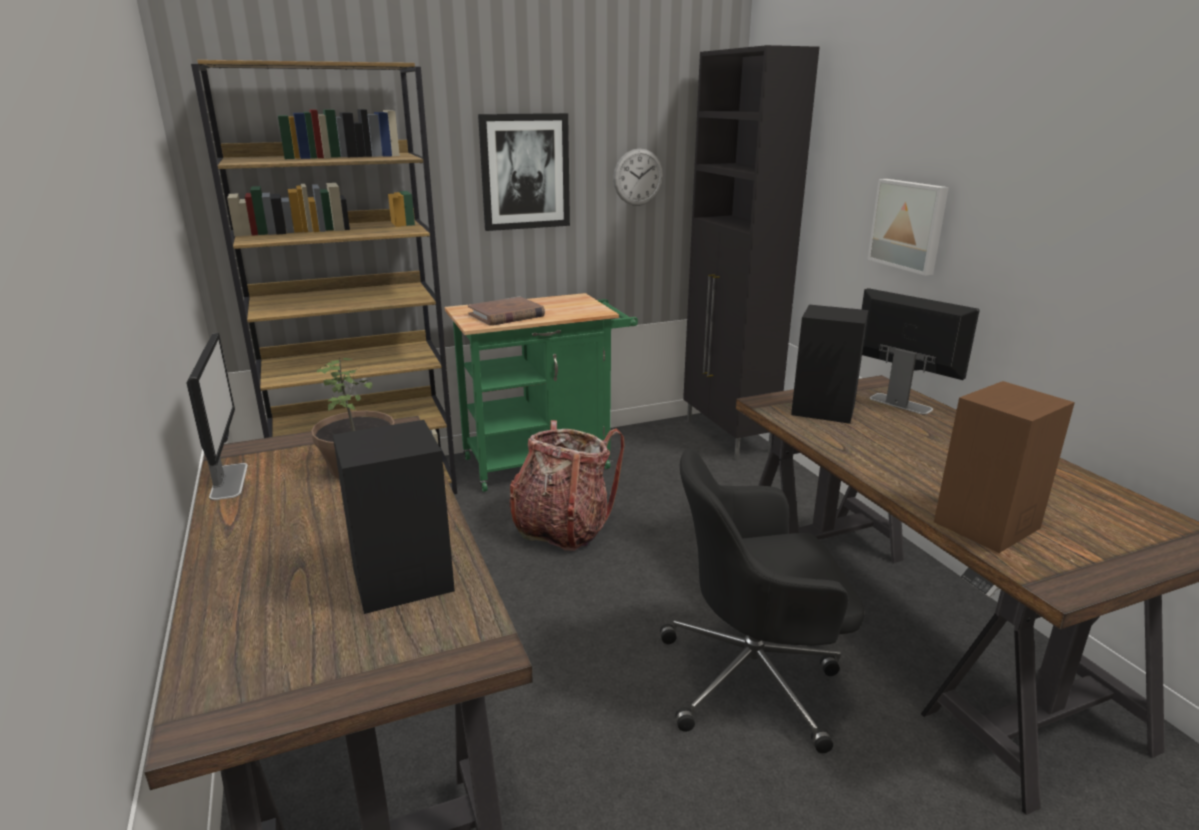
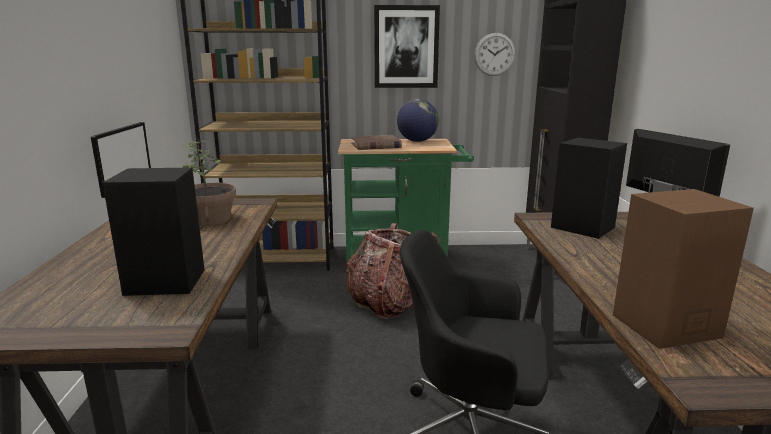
camera: 20 degrees right, 5 degrees down
(553, 302) = (417, 141): none -> globe
(909, 225) = (690, 79): picture -> none

